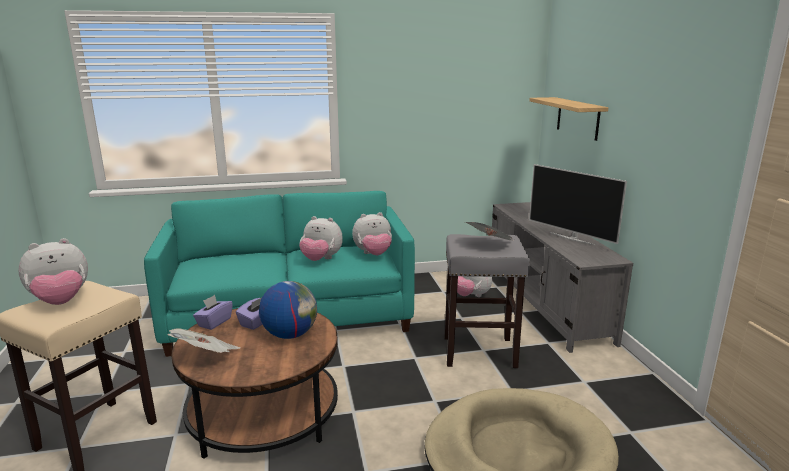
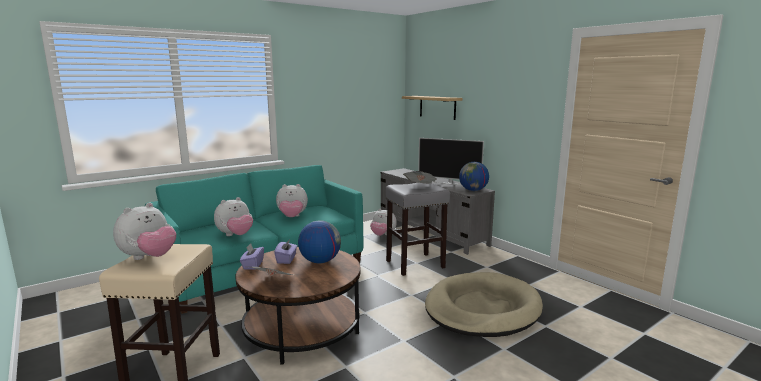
camera: 25 degrees left, 5 degrees down
(373, 254) = (325, 210): plush toy -> plush toy (235, 235)
(596, 257) = (473, 190): none -> globe

